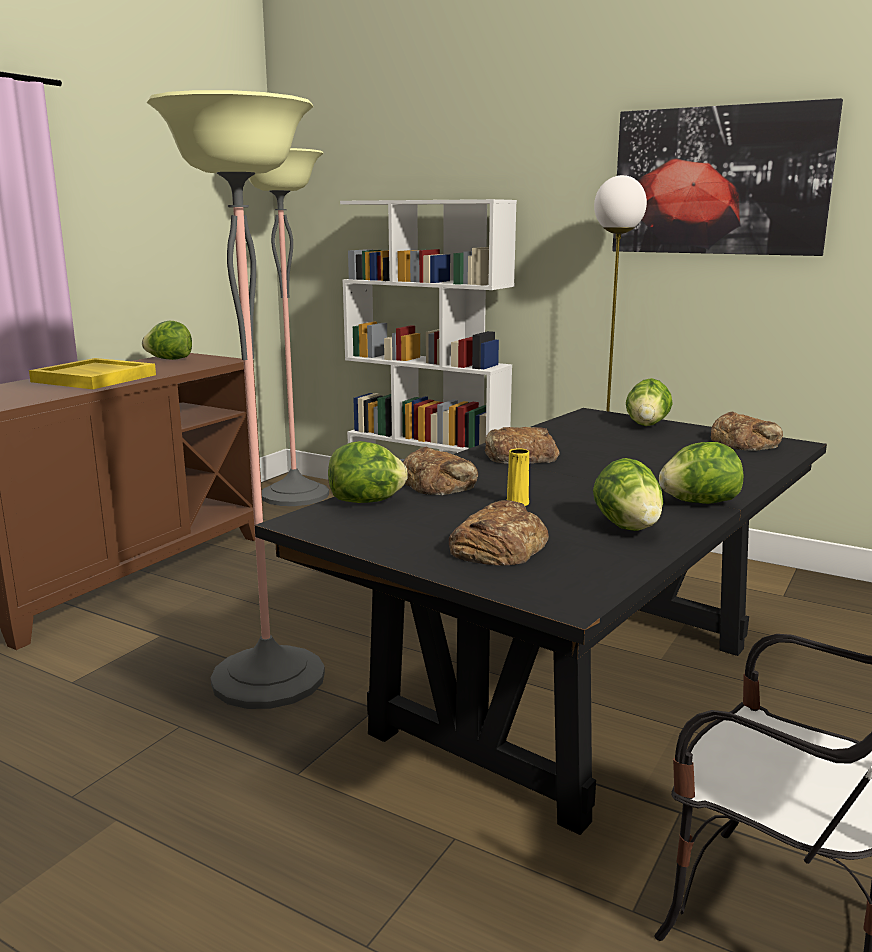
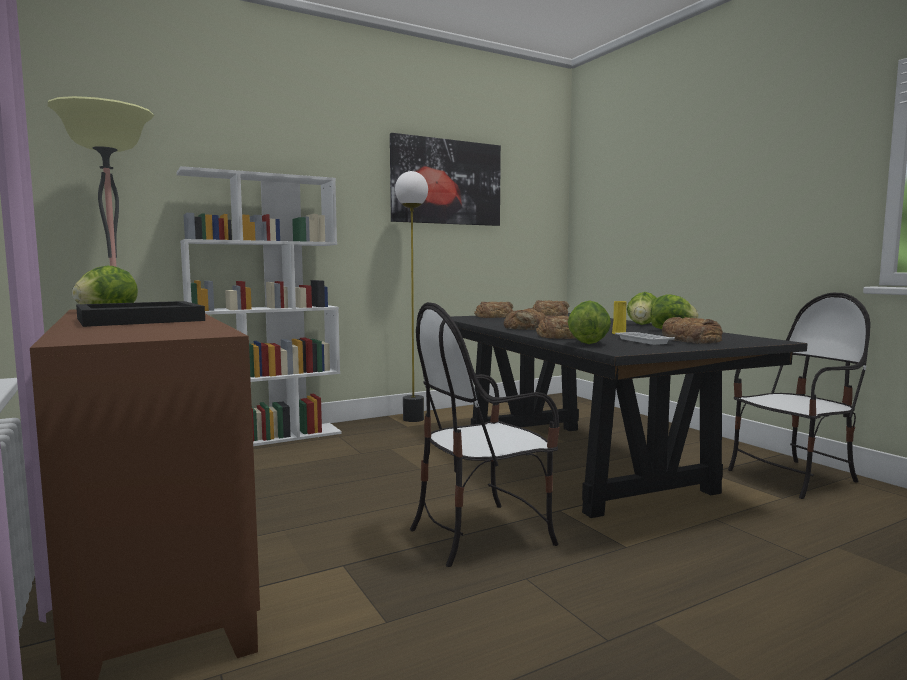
camera: 60 degrees left, 10 degrees down
(95, 378) = (140, 319): yellow tray -> black tray
(268, 678) = (481, 534): floor lamp -> chair
(434, 522) = (642, 341): none -> white tray
(647, 425) = (495, 316): lettuce -> bread

